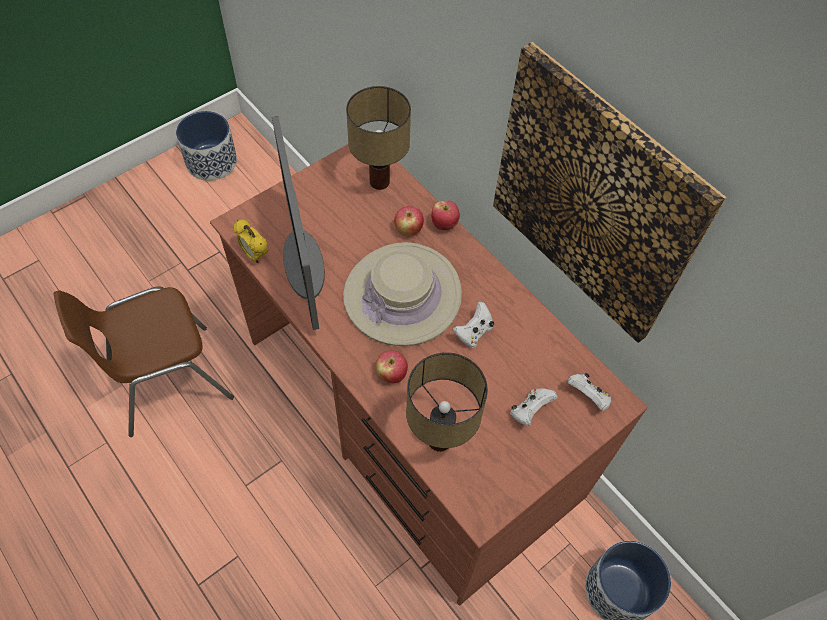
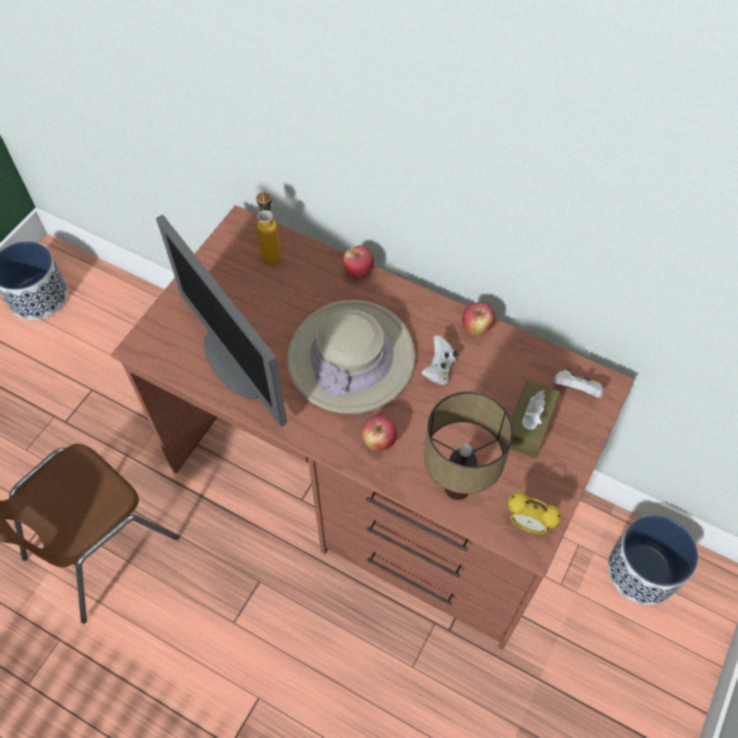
camera: 20 degrees left, 0 degrees up
(255, 255) = (177, 373): alarm clock -> alarm clock (527, 524)
(378, 182) = (271, 252): table lamp -> bottle
(408, 230) = (325, 290): apple -> apple (476, 328)
(529, 411) = (529, 425): white game controller -> brown tissue box
(593, 198) = (533, 191): picture -> none

